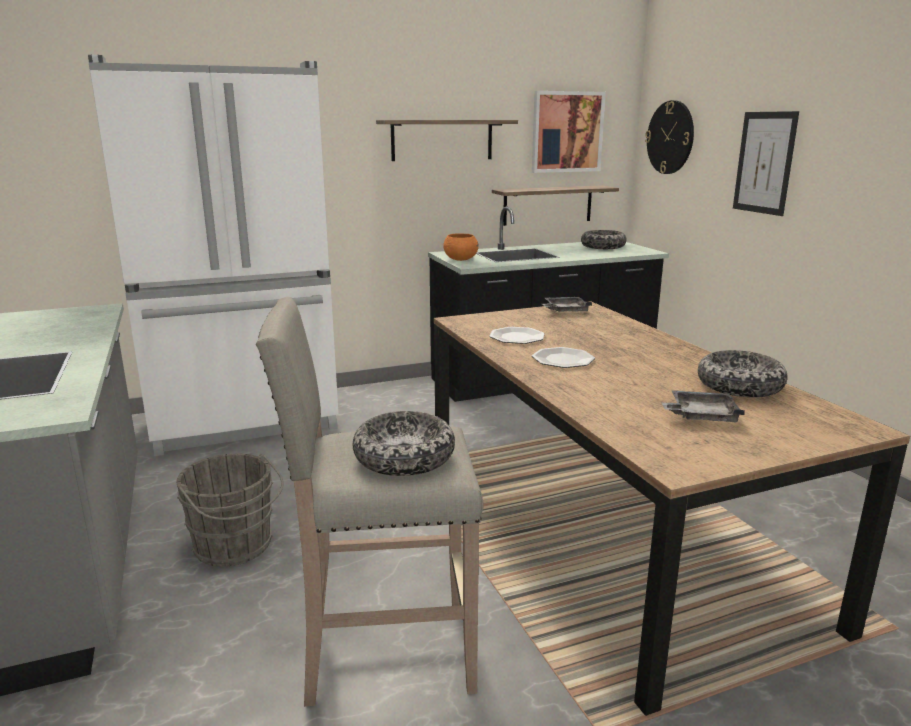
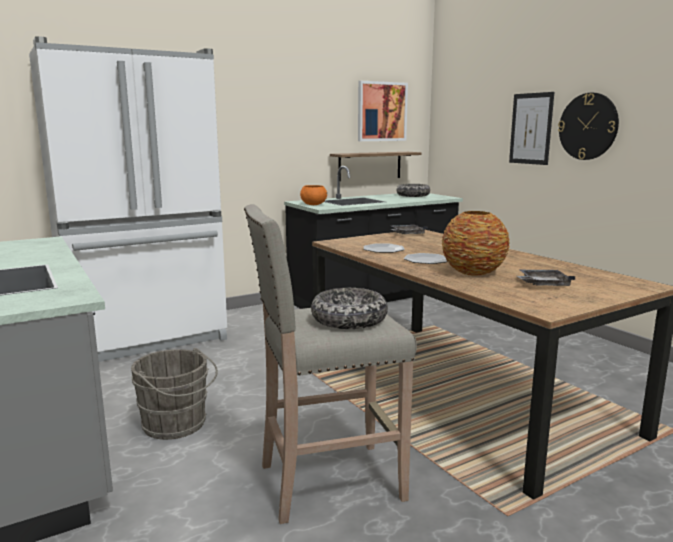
camera: 10 degrees left, 5 degrees down
(442, 140) = (293, 115): shelf -> none
(614, 386) = (473, 272): none -> vase
(670, 137) = (457, 115): wall clock -> wall clock (588, 126)
(739, 386) = (557, 268): bowl -> none

